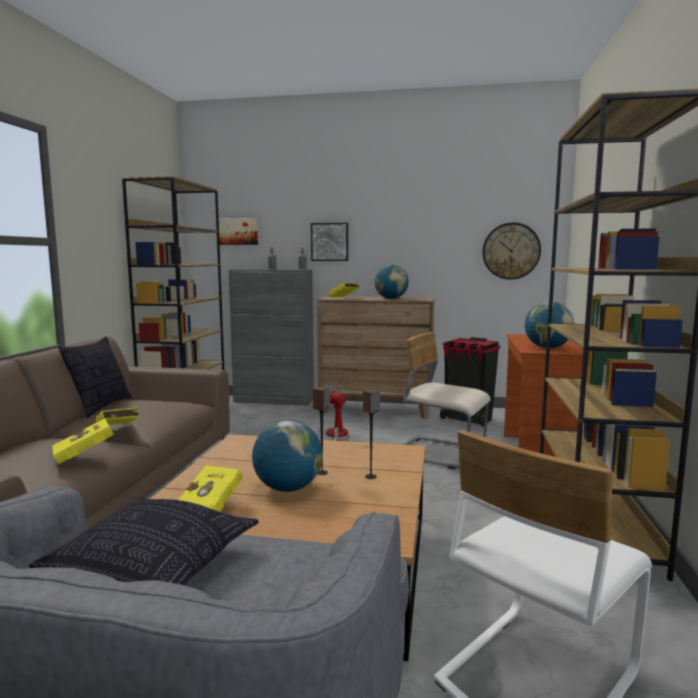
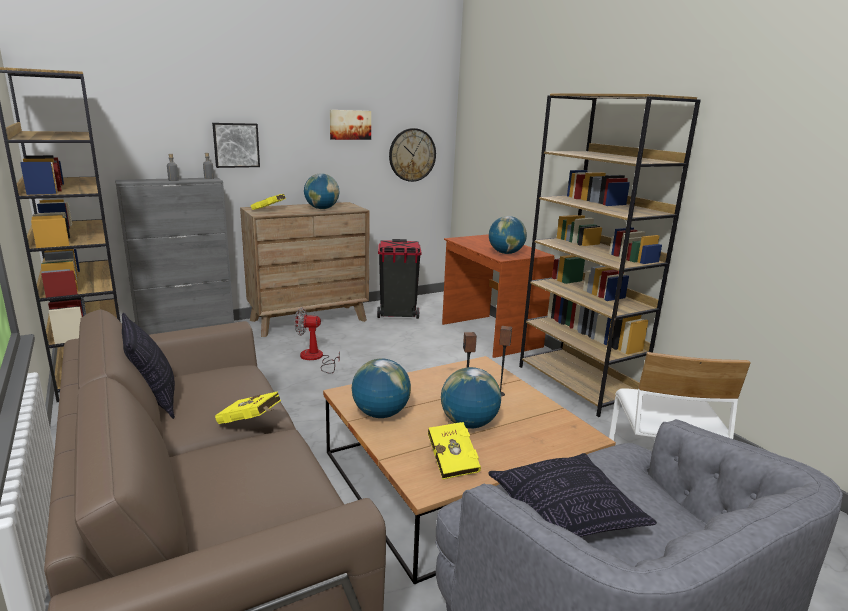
camera: 40 degrees left, 10 degrees up
(87, 455) = (298, 457): yellow book -> none
(233, 459) = (380, 414): none -> globe
(238, 231) = (110, 130): picture -> picture (350, 124)
(440, 453) = (420, 352): beige chair -> none

